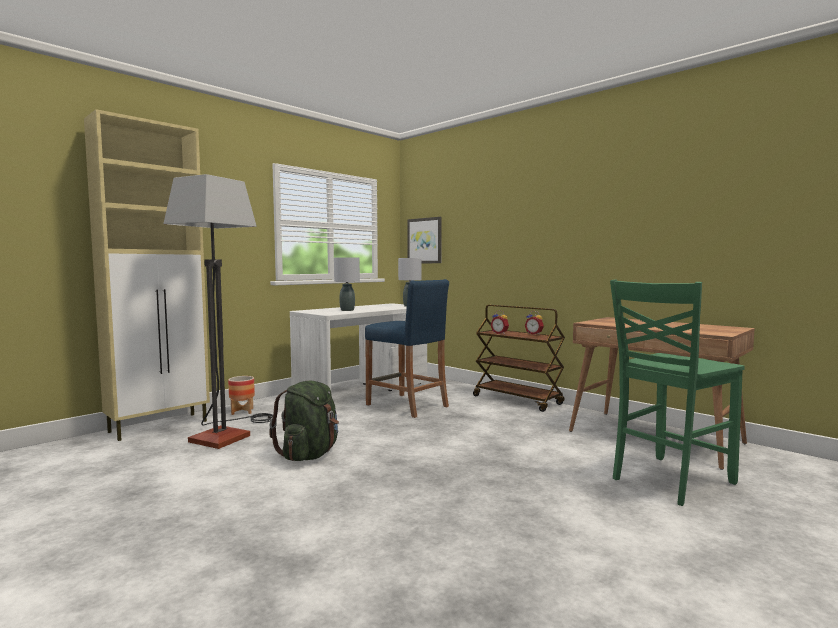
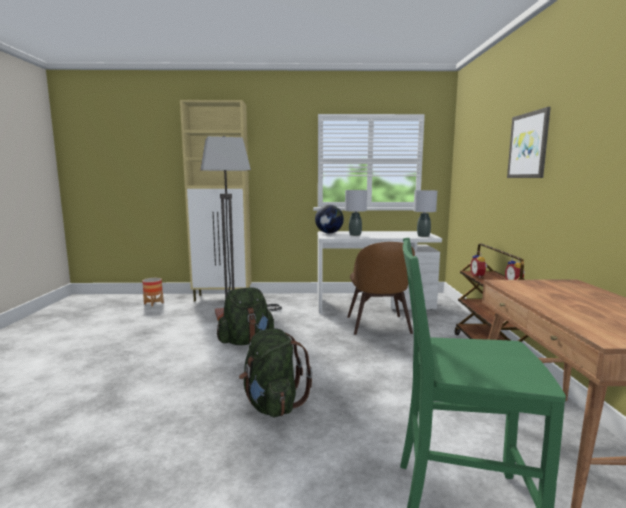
camera: 45 degrees right, 5 degrees up
(242, 411) = (274, 300): planter -> planter (154, 303)
(312, 311) = (329, 233): none -> globe
(407, 405) = (378, 326): blue stool -> brown chair
(425, 240) = (463, 171): picture -> picture (529, 145)
(462, 487) = (272, 405): none -> green backpack

